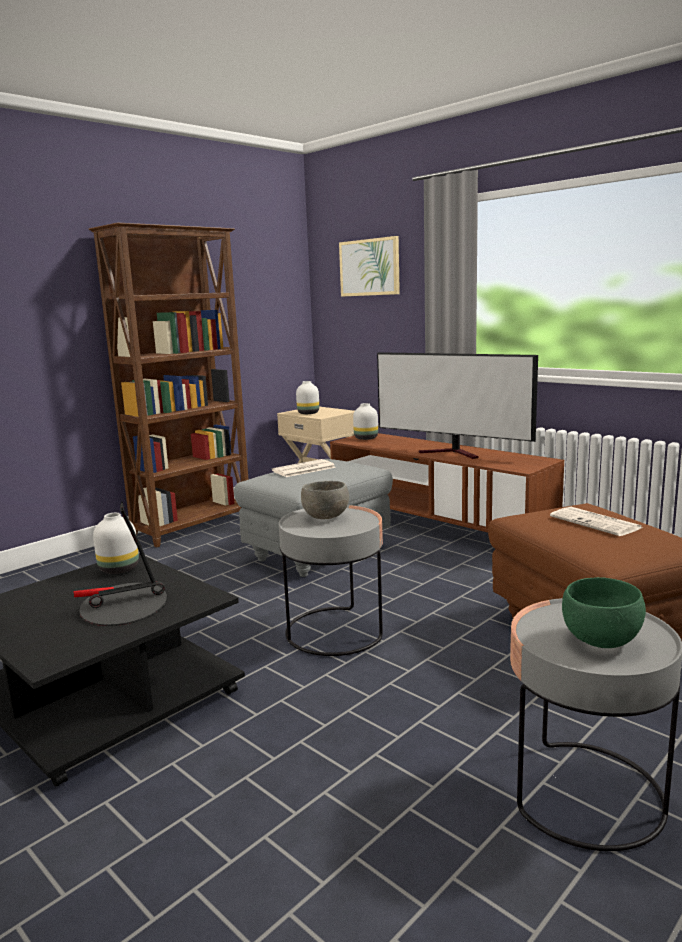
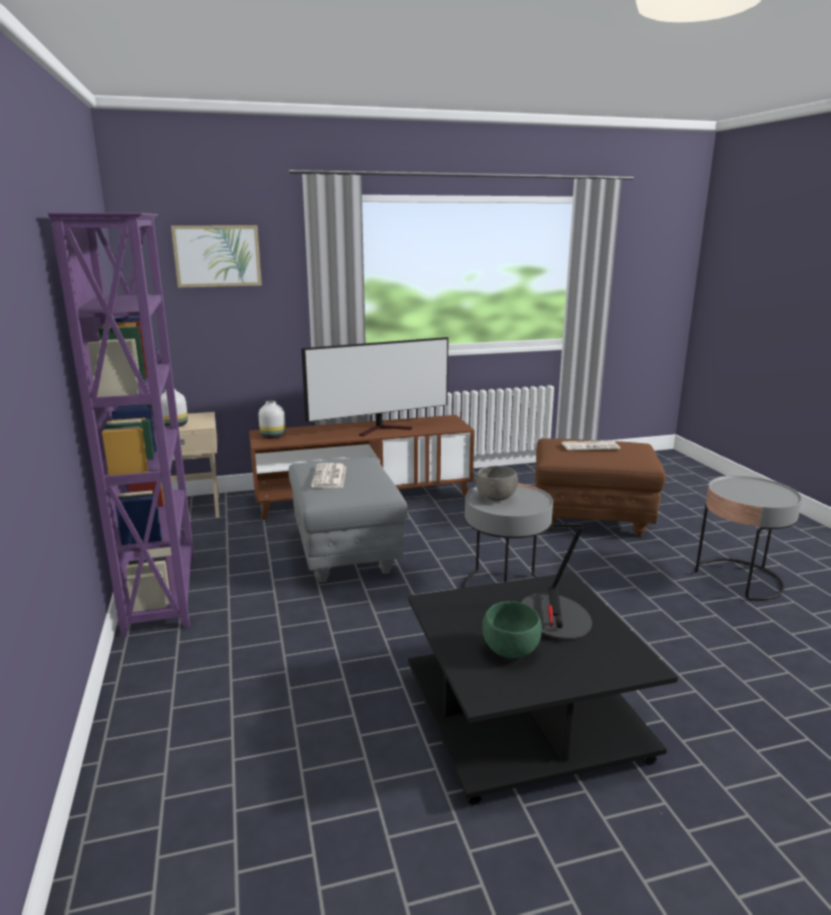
camera: 60 degrees left, 5 degrees up
(119, 569) = (453, 609): white vase -> none
(194, 526) = (163, 592): brown bookcase -> purple bookcase
(600, 640) = (760, 492): green bowl -> green bowl (509, 650)

